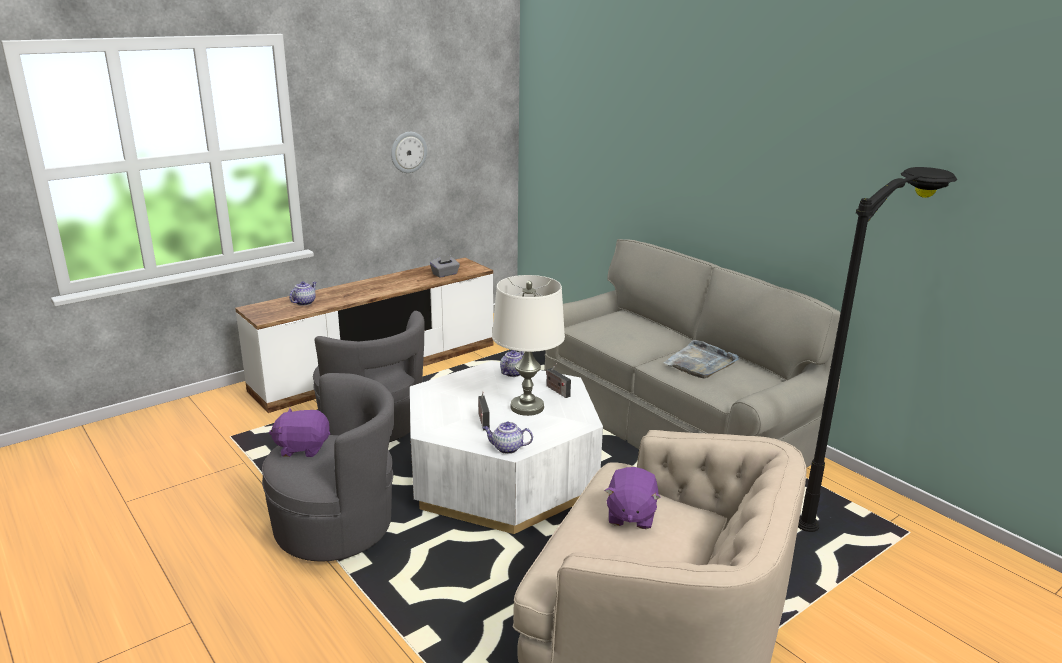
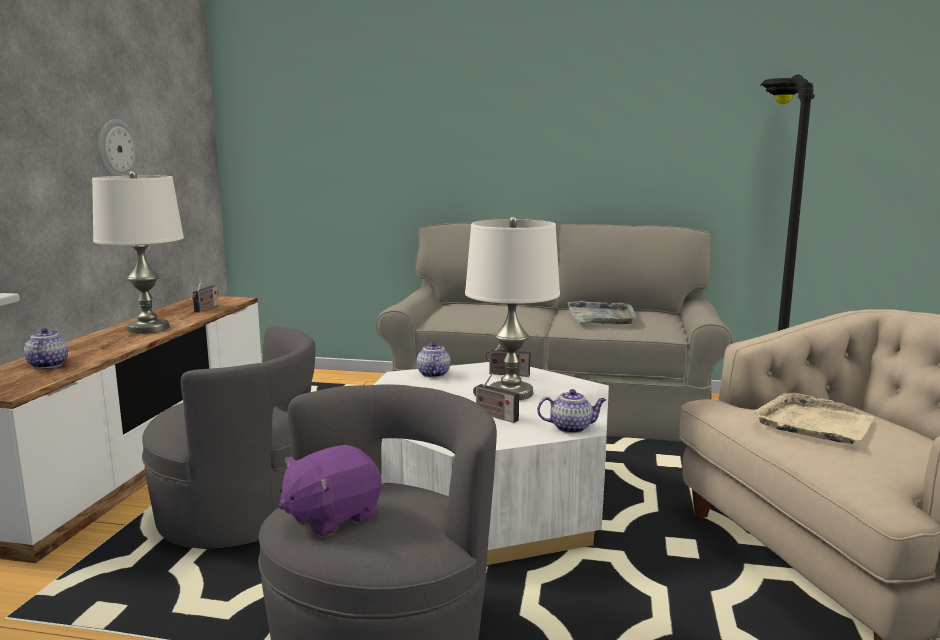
camera: 40 degrees left, 10 degrees down
(388, 285) = (148, 328): none -> white table lamp
(445, 274) = (206, 309): grey tissue box -> radio
(507, 448) = (571, 428): teapot -> teapot turned 150 degrees counterclockwise
(630, 515) = (814, 423): purple plush toy -> beige tray

